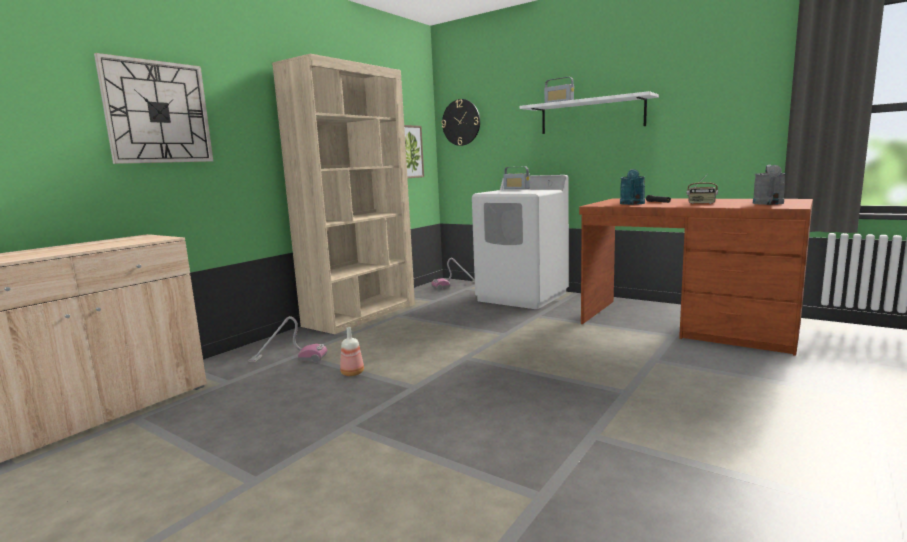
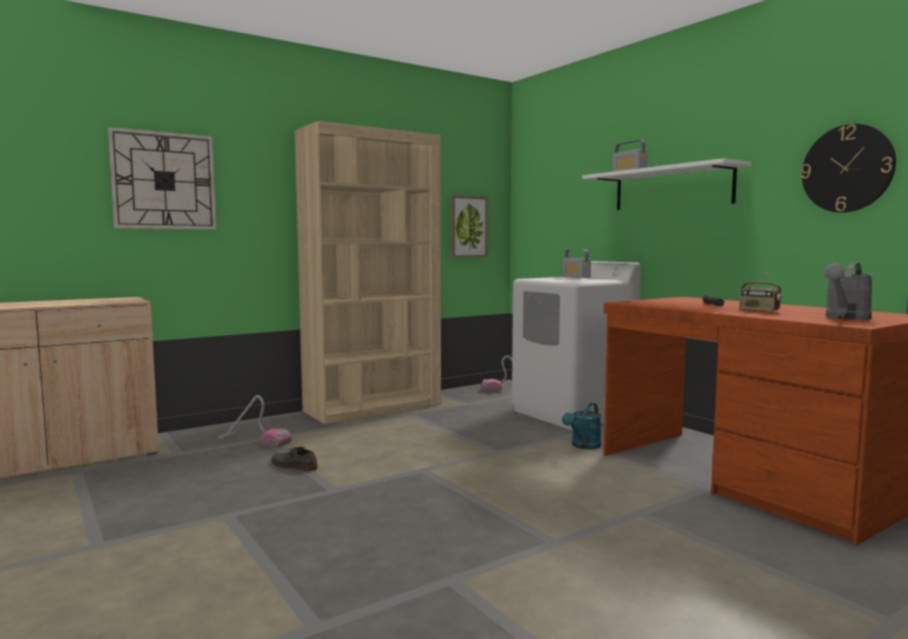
camera: 20 degrees right, 5 degrees down
(353, 373) = (293, 465): bottle -> grey shoe
(461, 122) = (535, 194): wall clock -> wall clock (847, 168)
(632, 204) = (674, 304): turquoise watering can -> turquoise watering can (583, 446)

